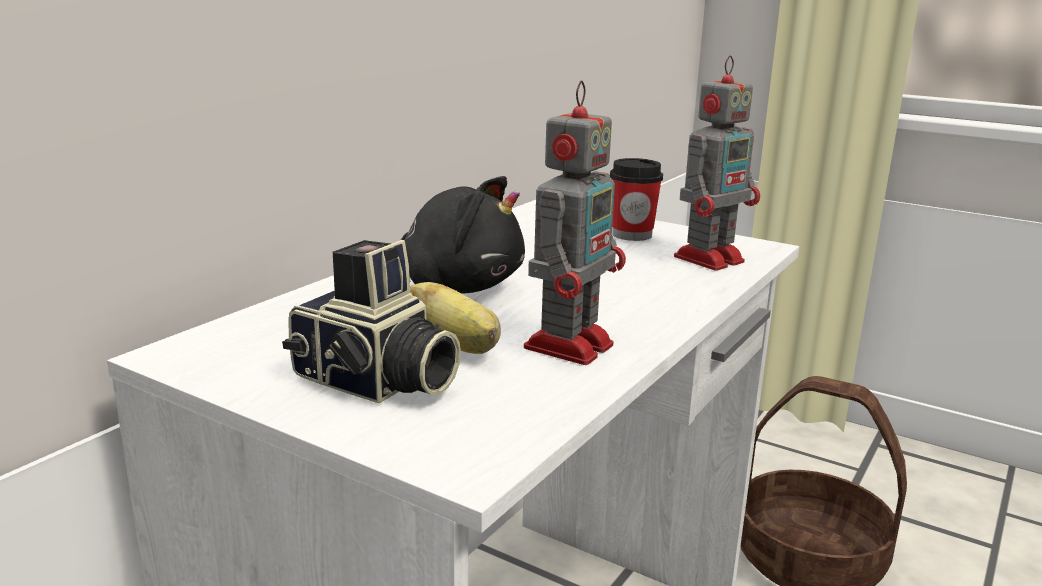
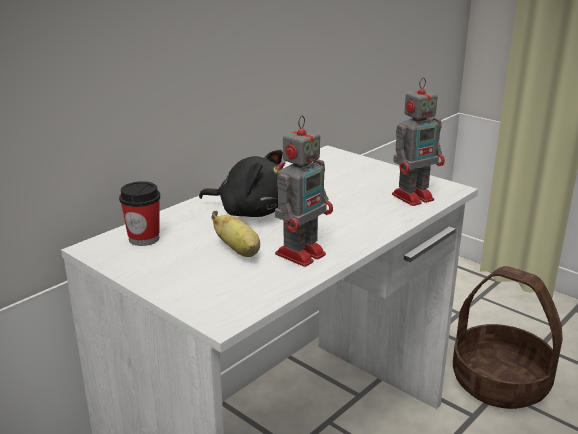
camera: 10 degrees right, 5 degrees up
(374, 383) = (189, 271): camera -> none
(632, 234) = (373, 176): cup -> cup (144, 238)

